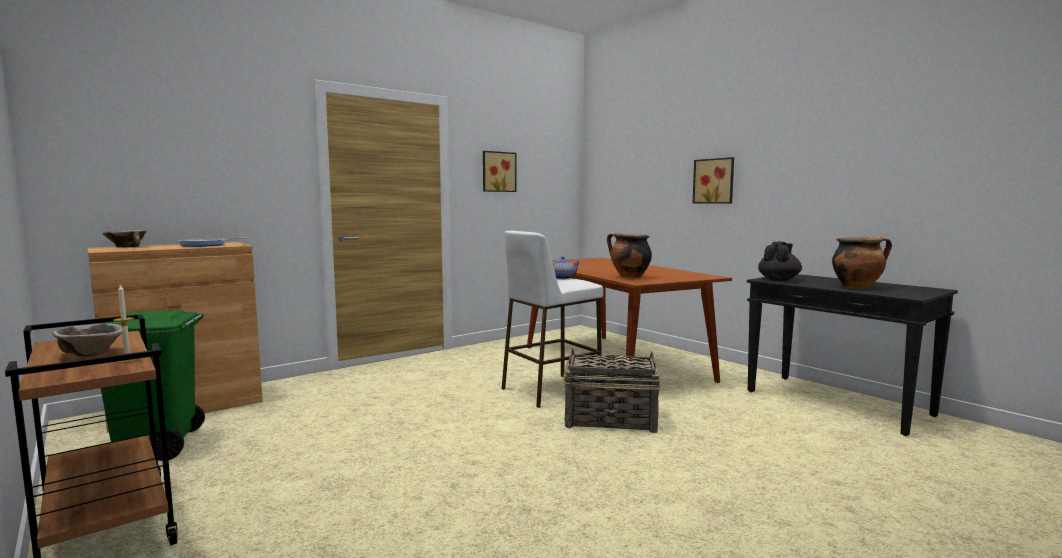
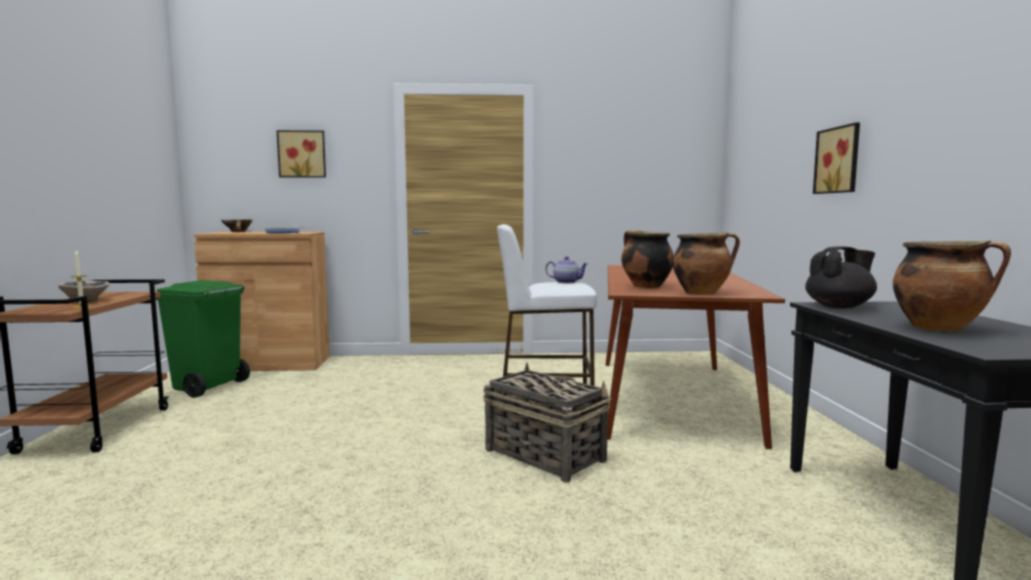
camera: 35 degrees right, 0 degrees up
(498, 172) = (597, 163): picture -> picture (302, 154)
(680, 278) = (702, 293): none -> cooking pot

